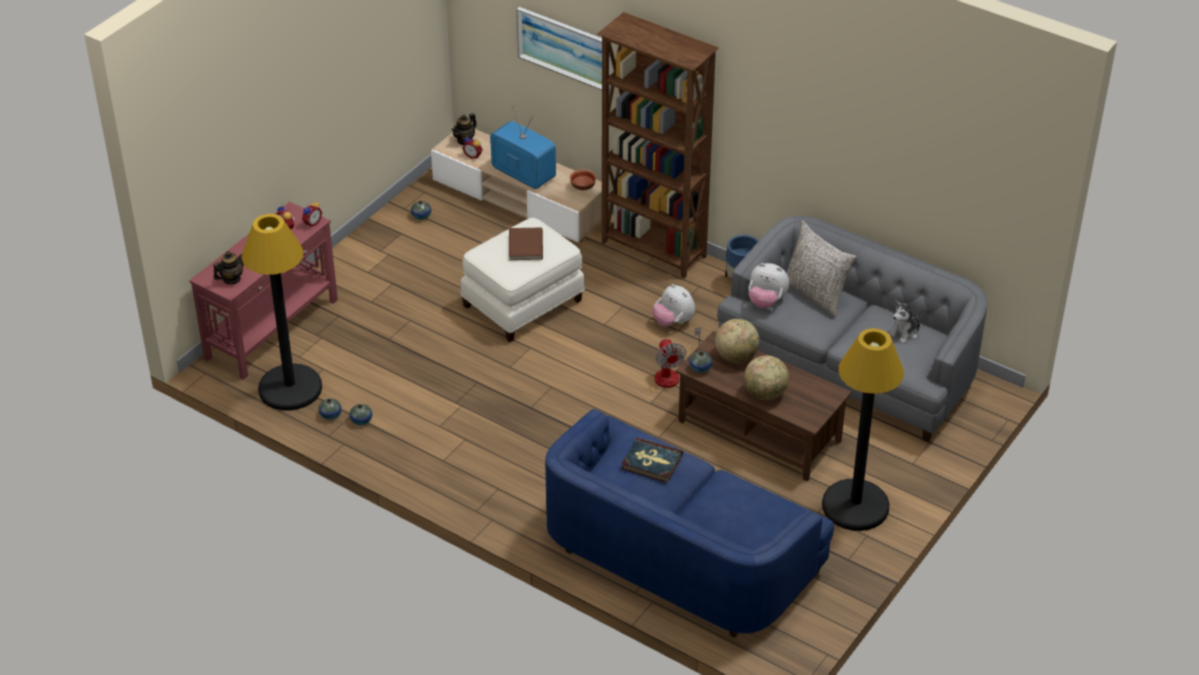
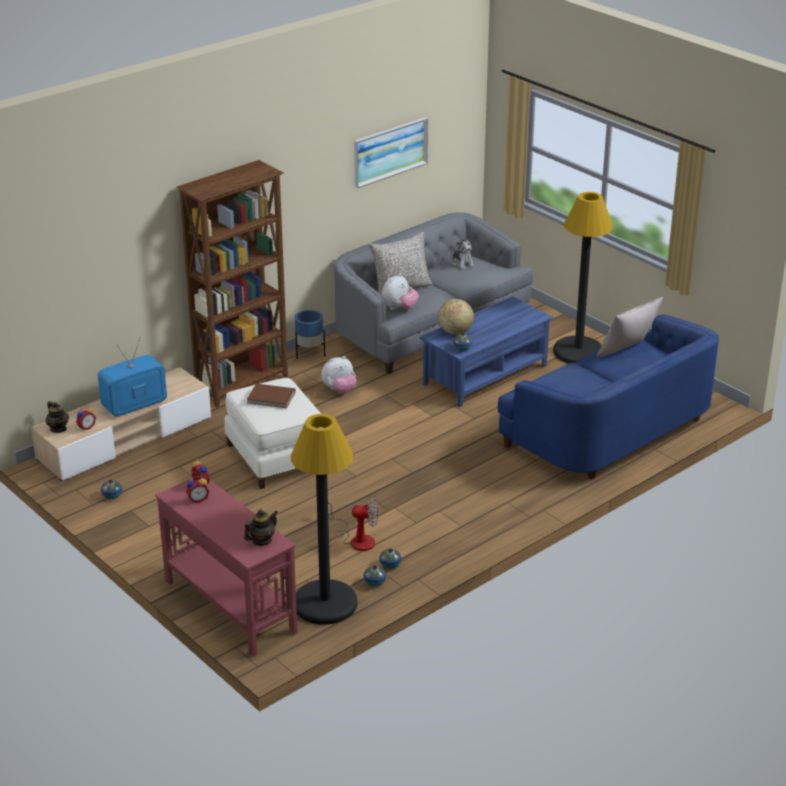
camera: 75 degrees left, 10 degrees down
(231, 279) = (261, 540): teapot -> teapot turned 75 degrees clockwise
(564, 48) = (122, 266): picture -> picture (390, 151)
(583, 187) = (175, 379): bowl -> none
(651, 462) = (568, 381): book -> none
(672, 373) = (402, 400): fan -> fan (356, 539)
(747, 506) = (627, 351): none -> grey pillow
(758, 431) = (485, 375): brown coffee table -> blue coffee table
(765, 394) = (503, 328): globe -> none

